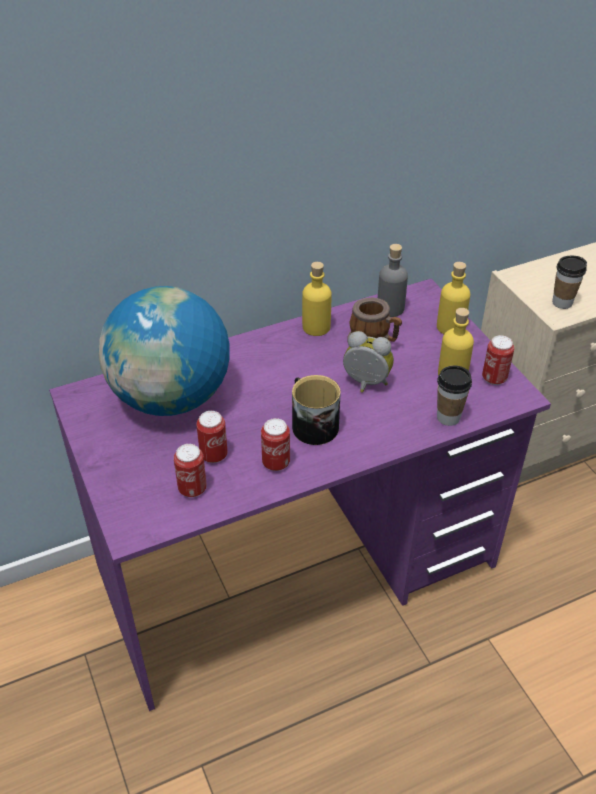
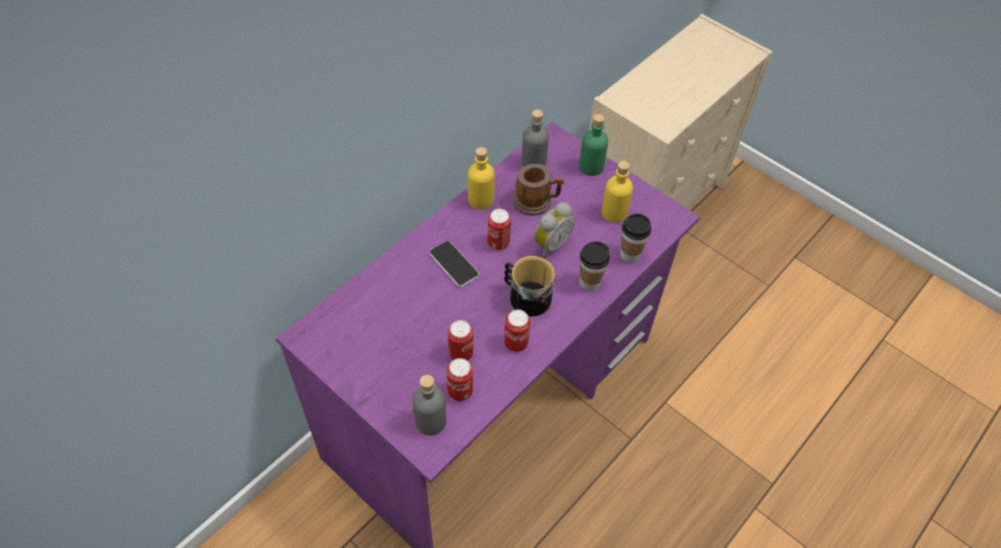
camera: 25 degrees left, 10 degrees up
(146, 506) = (430, 421): none -> grey bottle
(171, 398) = (393, 310): globe -> none
(255, 375) = (454, 264): none -> phone
(365, 384) = (550, 244): alarm clock -> alarm clock turned 135 degrees clockwise
(450, 327) = (591, 167): yellow bottle -> green bottle
(494, 378) = (647, 206): can -> can (498, 243)
(562, 302) = (662, 115): cup -> cup (589, 282)

